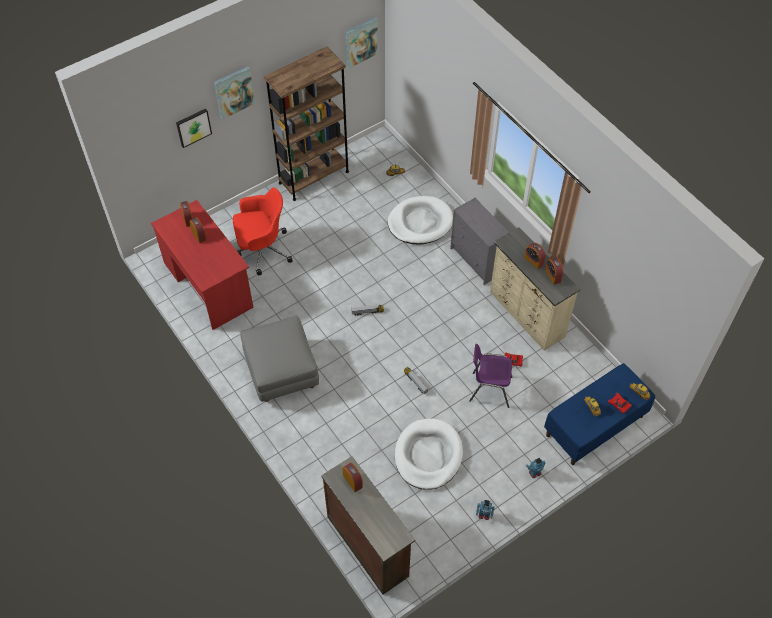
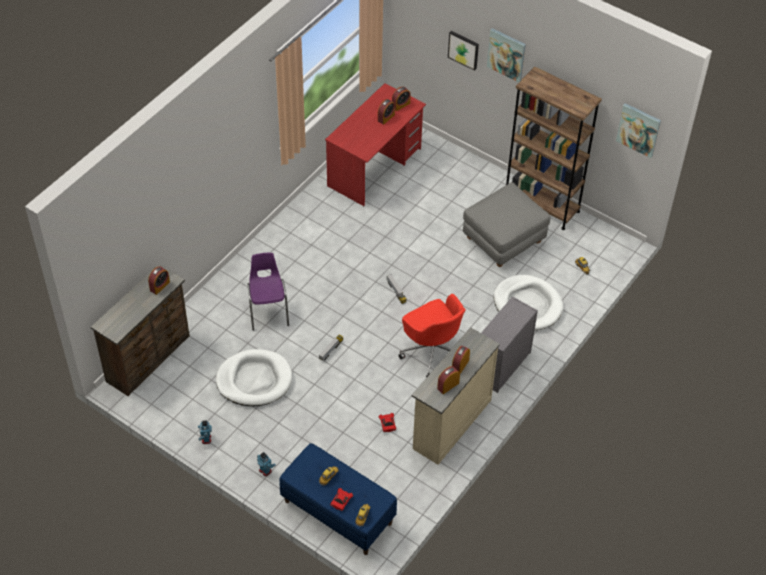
camera: 70 degrees right, 5 degrees down
(262, 250) = (432, 193): red office chair -> red office chair (432, 350)
(281, 371) = (303, 247): grey ottoman -> grey ottoman (503, 240)
(489, 389) = (347, 412): purple chair -> purple chair (268, 311)

